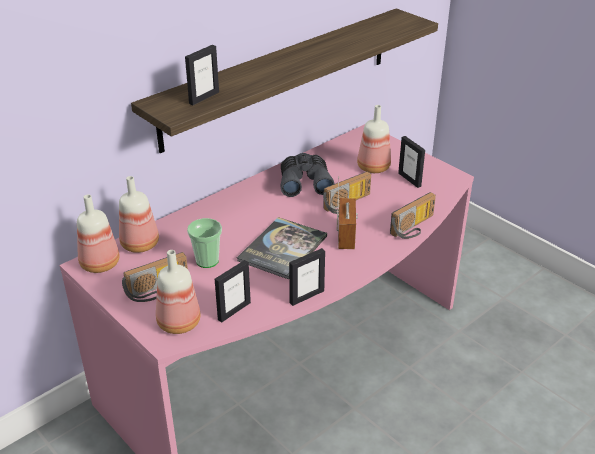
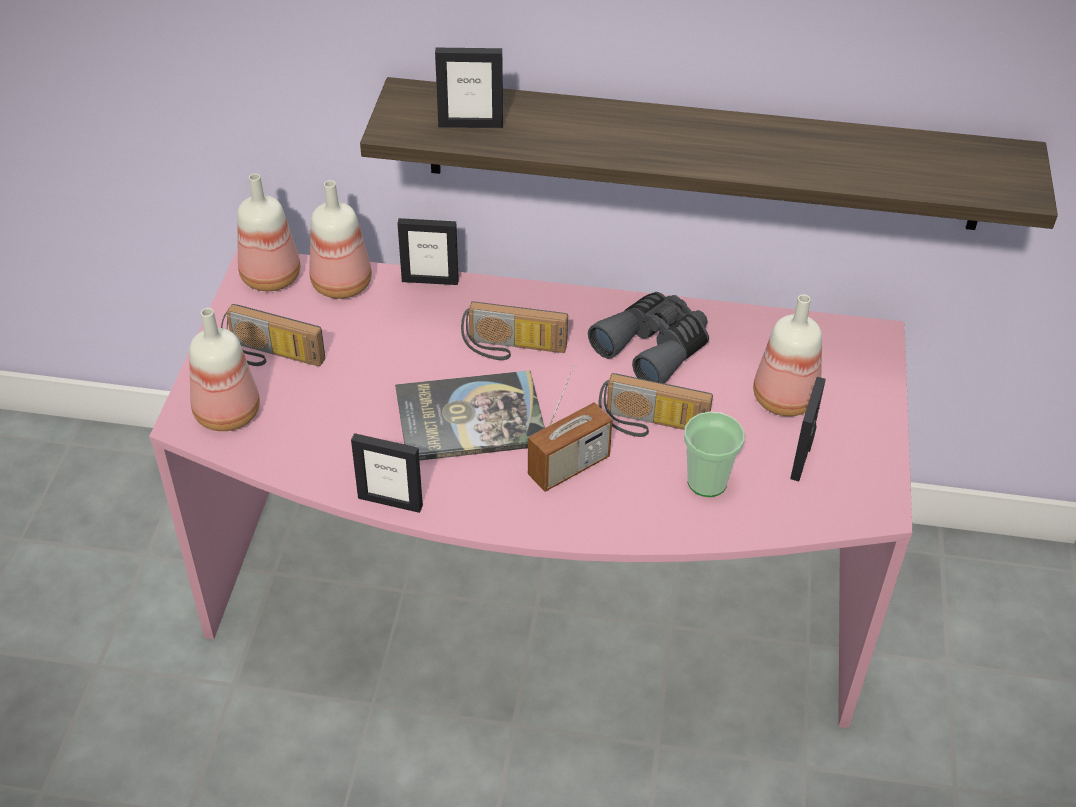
camera: 50 degrees right, 10 degrees up
(207, 261) = (370, 363): cup -> cup (707, 482)
(234, 311) = (295, 448): picture frame -> picture frame (430, 280)
(414, 228) = (675, 531): radio -> radio (512, 349)

